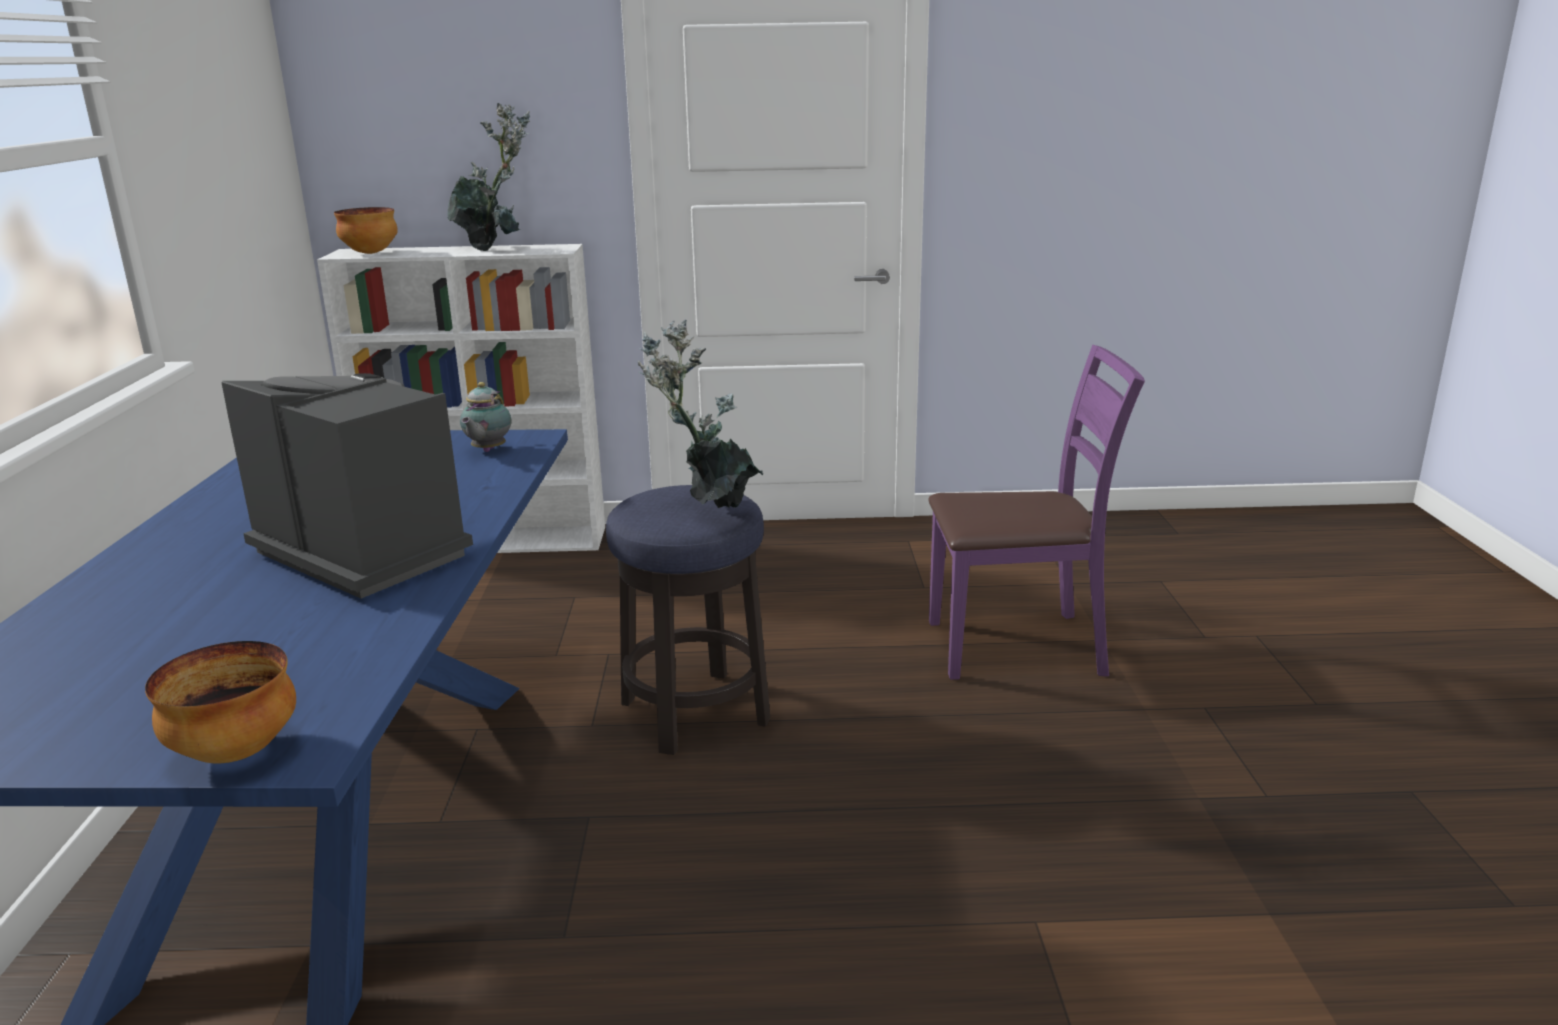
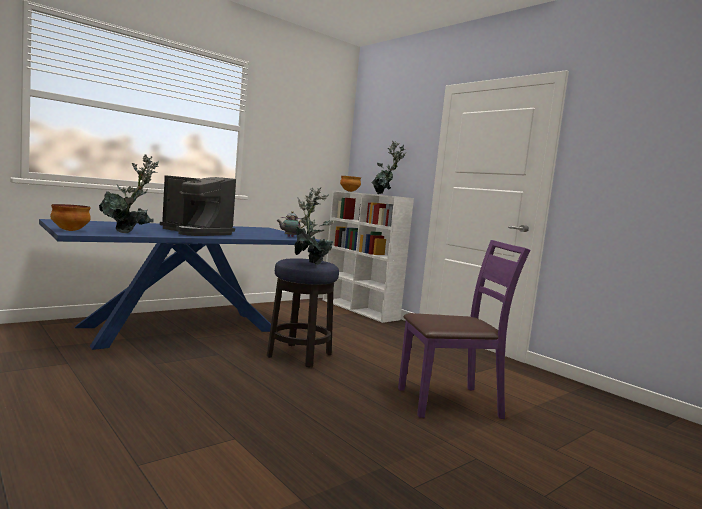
camera: 50 degrees right, 15 degrees down
(316, 653) = (128, 232): none -> potted plant
(364, 551) = (196, 232): coffee machine -> coffee machine turned 120 degrees clockwise
(1017, 646) = (450, 402): purple chair -> purple chair turned 60 degrees counterclockwise

